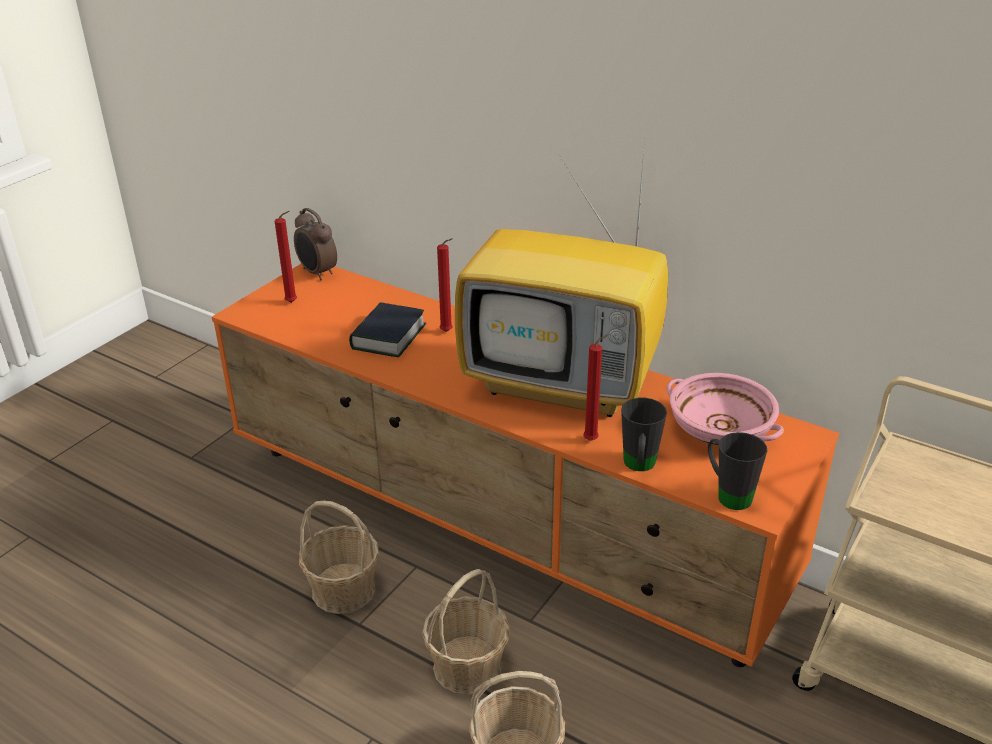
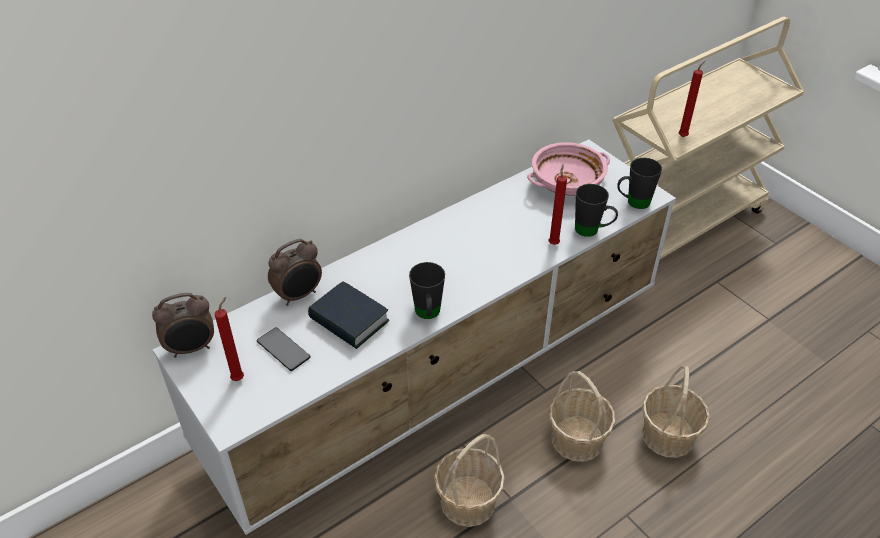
camera: 70 degrees left, 10 degrees up
(334, 314) = (283, 350): none -> phone
(407, 303) = (299, 295): none -> alarm clock
(419, 379) = (428, 315): none -> black mug
(448, 332) = (365, 281): red candle -> red candle (683, 136)
(500, 527) = (442, 378): orange tv stand -> white tv stand
(565, 384) = (478, 236): television -> none

